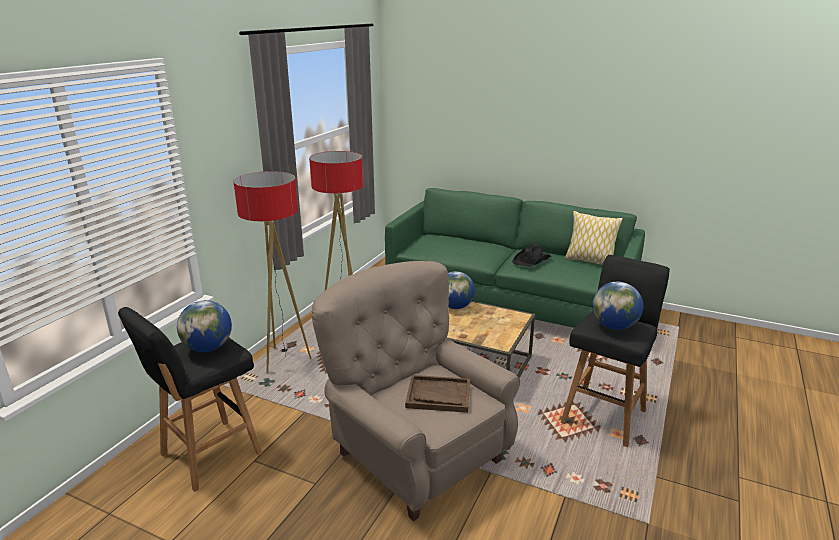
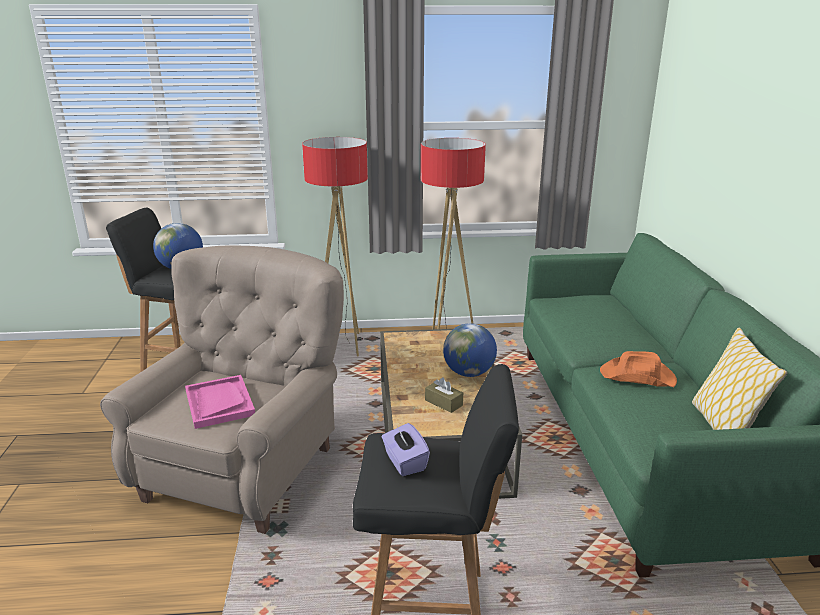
camera: 60 degrees right, 0 degrees up
(438, 395) = (219, 403): brown tray -> pink tray
(482, 325) = (443, 403): none -> brown tissue box
(532, 260) = (638, 377): black hat -> orange hat
(614, 326) = (404, 462): globe -> purple tissue box

